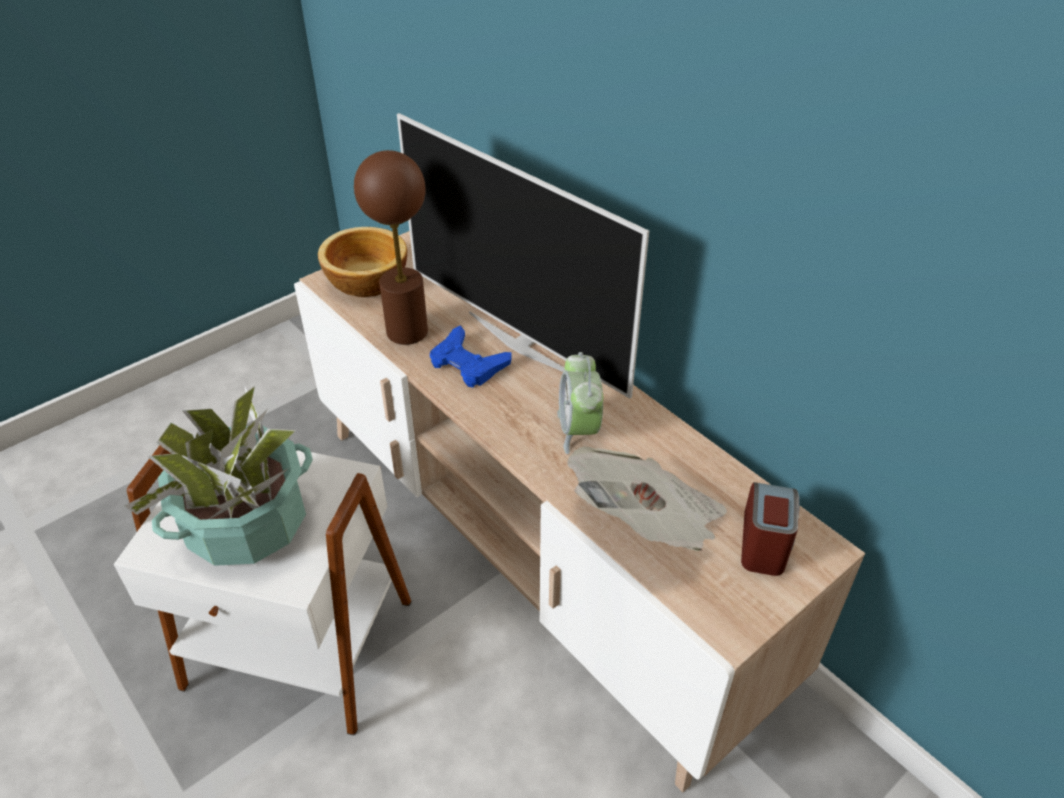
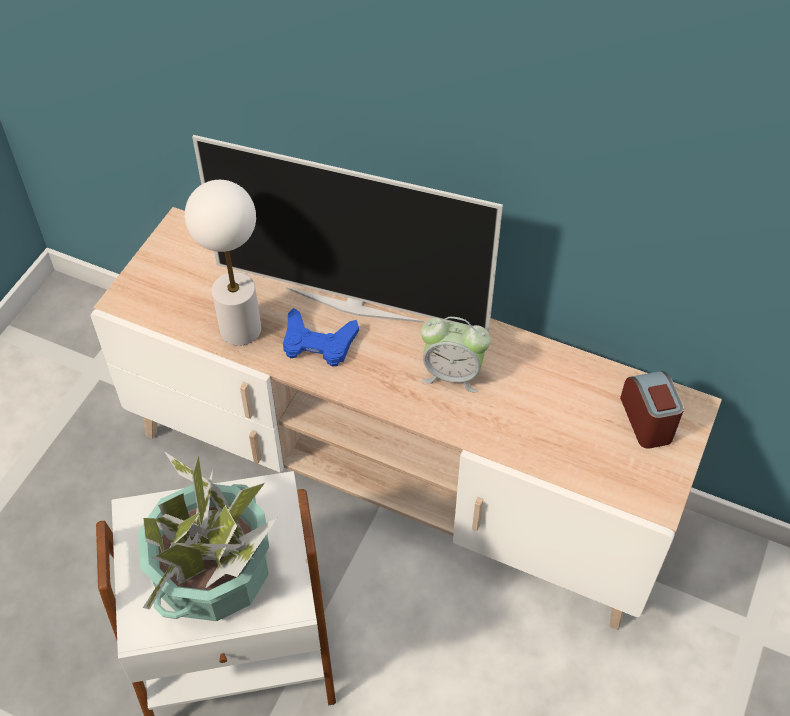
camera: 25 degrees left, 10 degrees up
(365, 281) = (163, 288): bowl -> none
(407, 331) = (240, 328): brown table lamp -> white table lamp
(578, 430) = (452, 374): alarm clock -> alarm clock turned 45 degrees counterclockwise
(647, 523) = (553, 438): newspaper -> none

